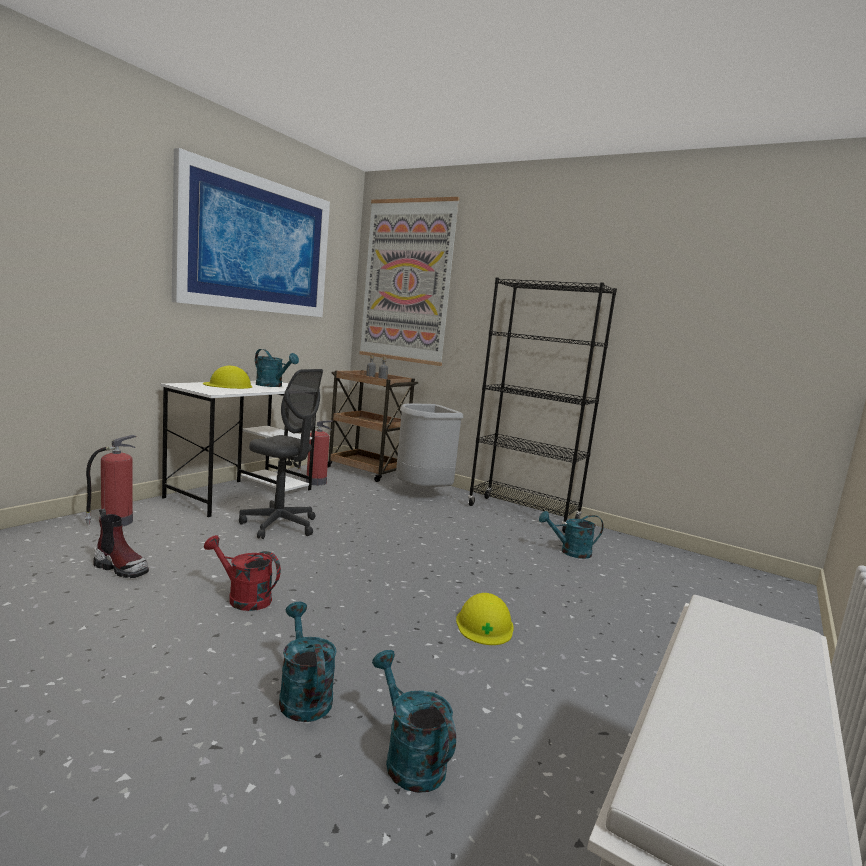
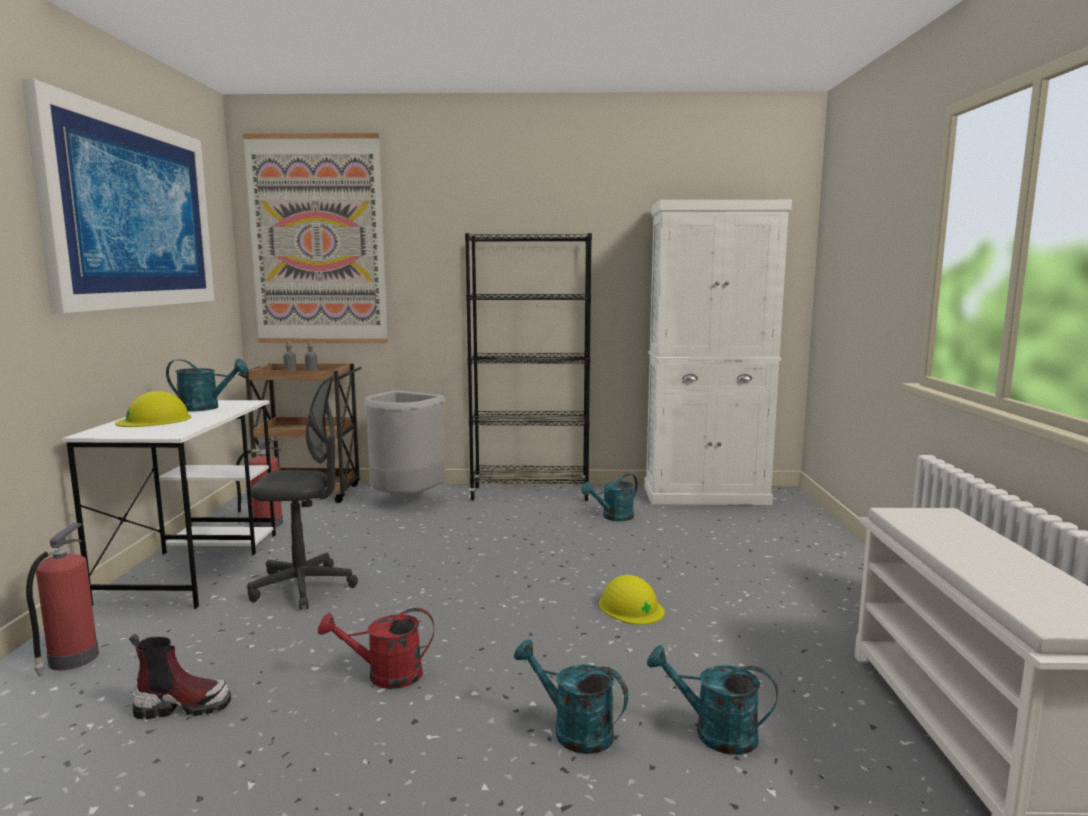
camera: 30 degrees left, 0 degrees up
(690, 562) = (706, 495): none -> white cabinet

